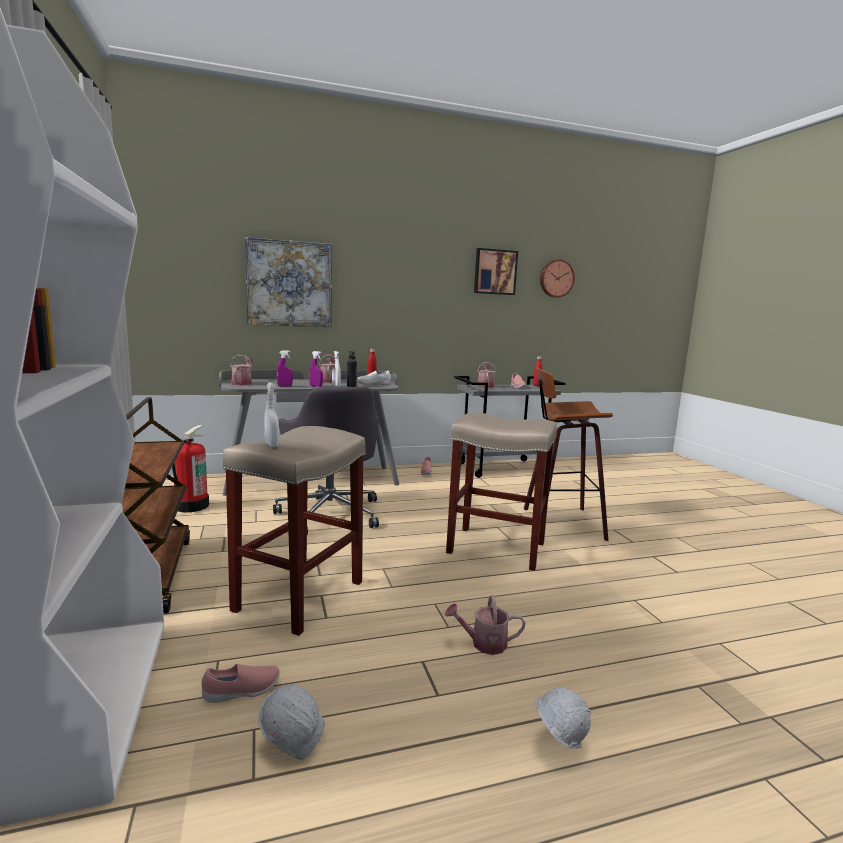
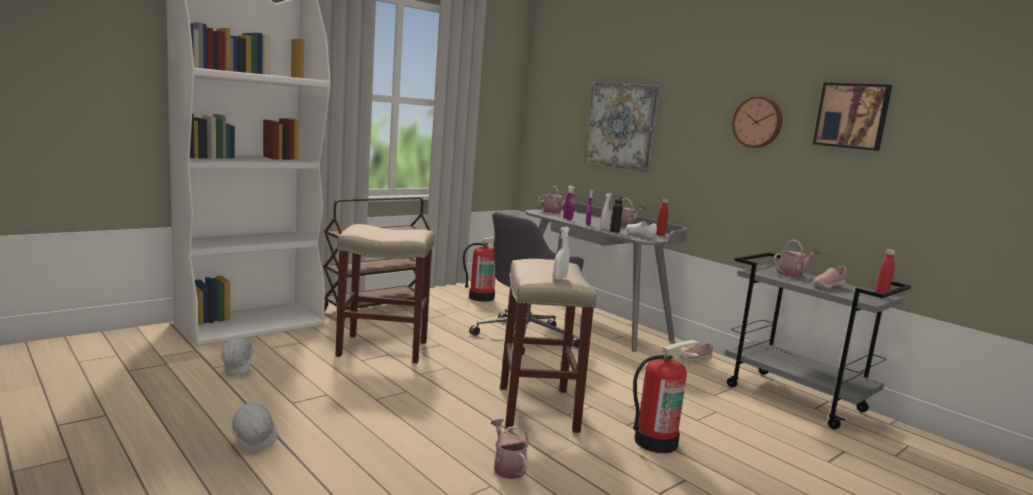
camera: 65 degrees right, 0 degrees up
(242, 692) = (275, 353): pink shoe -> none
(272, 445) = (358, 226): white spray bottle -> white spray bottle (560, 278)
(483, 643) = (360, 413): watering can -> watering can (507, 467)
(556, 278) = (970, 128): wall clock -> wall clock (758, 122)
(559, 522) = (655, 441): stool -> fire extinguisher

